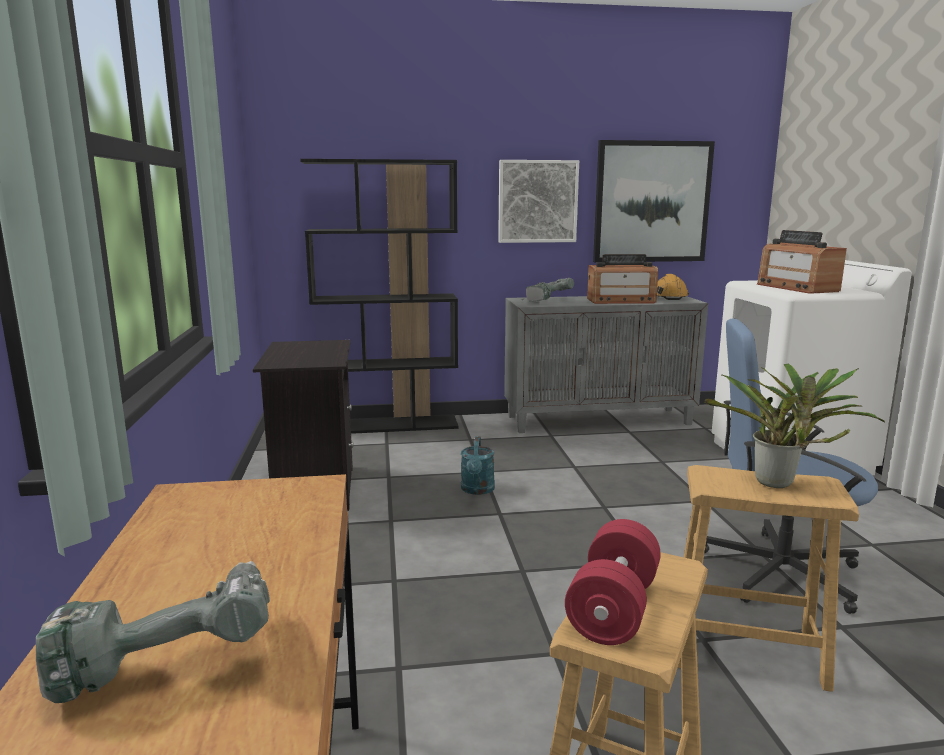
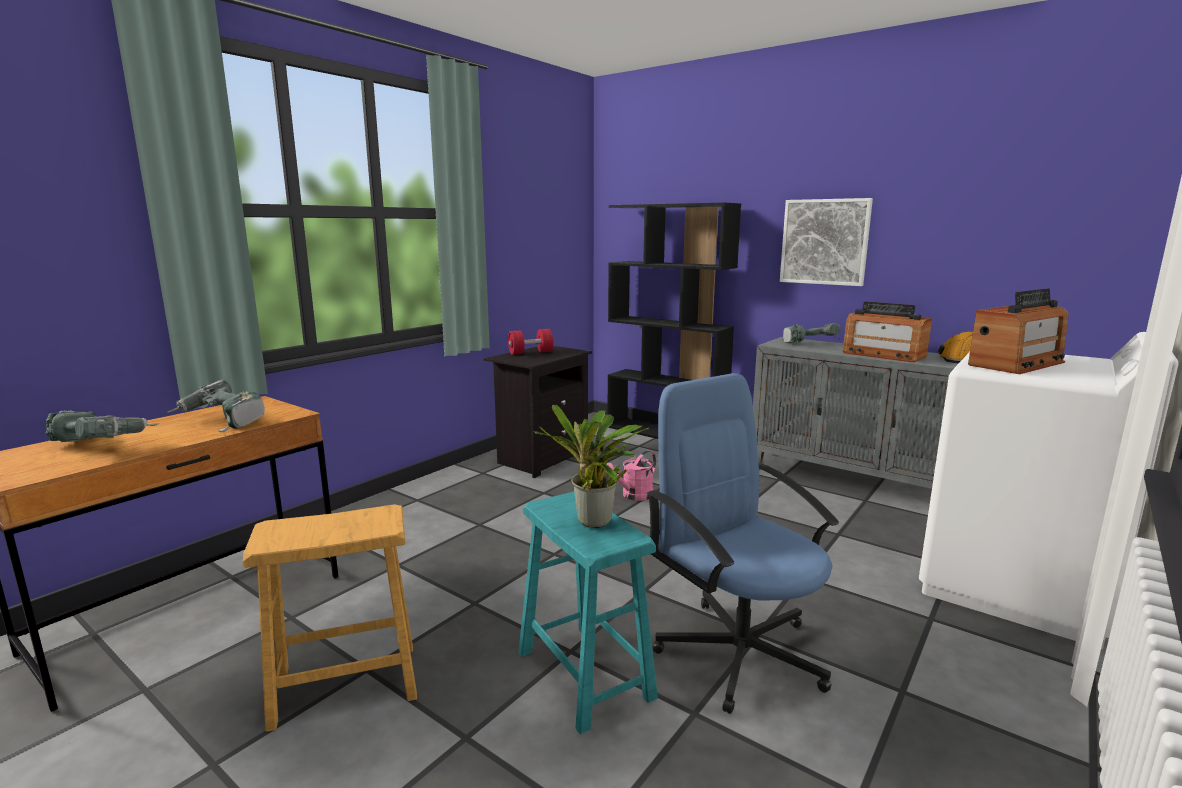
camera: 45 degrees right, 0 degrees up
(248, 536) = (221, 422): none -> power drill
(477, 490) = (633, 496): turquoise watering can -> pink watering can
(613, 608) = (306, 525): red dumbbell -> red dumbbell (530, 352)
(651, 202) = (966, 245): picture -> none
(746, 650) = (584, 675): brown stool -> turquoise stool
(796, 288) = (1016, 364): radio -> radio turned 150 degrees counterclockwise

